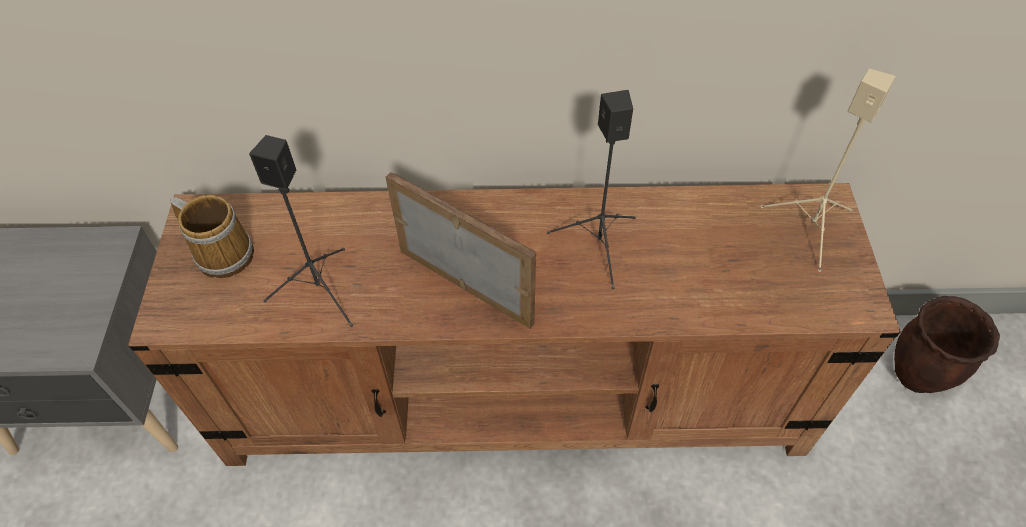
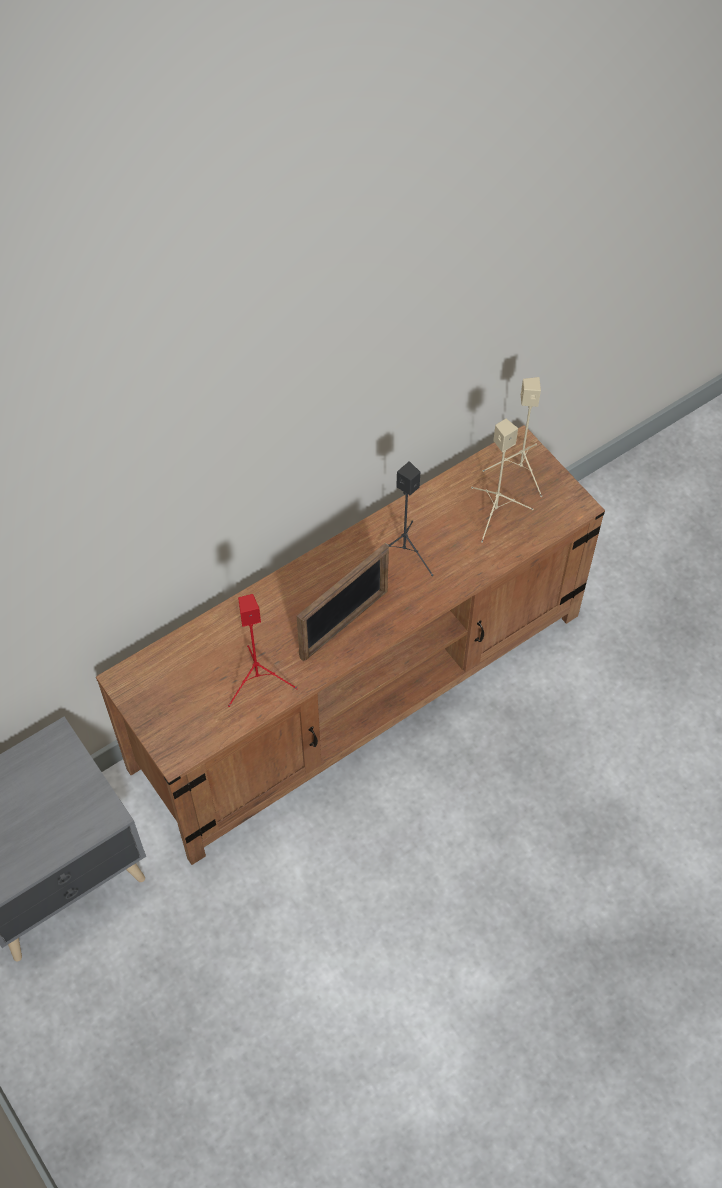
camera: 35 degrees left, 5 degrees up
(223, 252) = (171, 693): mug -> none
(321, 291) = (259, 679): black speaker -> red speaker
(466, 285) = (344, 624): picture frame -> picture frame turned 135 degrees clockwise
(746, 259) = (496, 512): none -> beige speaker
(918, 376) = (617, 518): brown planter -> none

